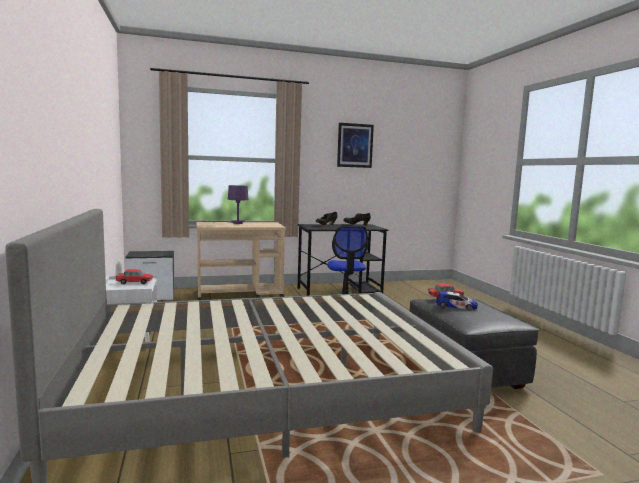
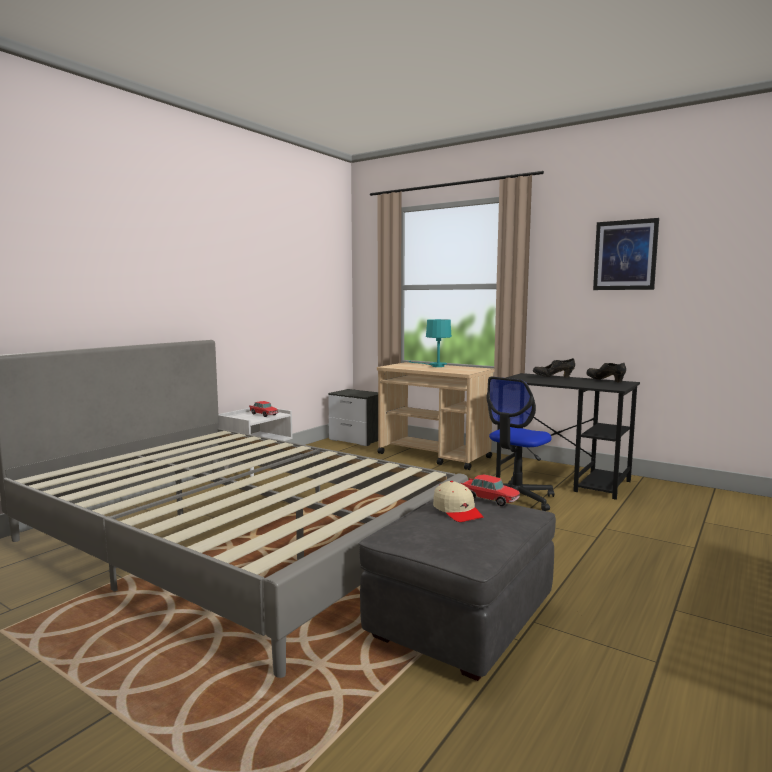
camera: 50 degrees right, 0 degrees up
(233, 223) = (433, 366): purple table lamp -> turquoise table lamp
(456, 306) = (457, 511): toy car -> beige cap

